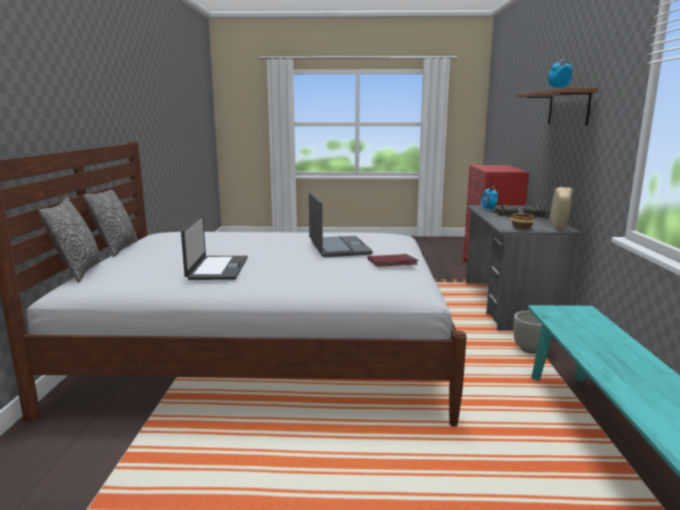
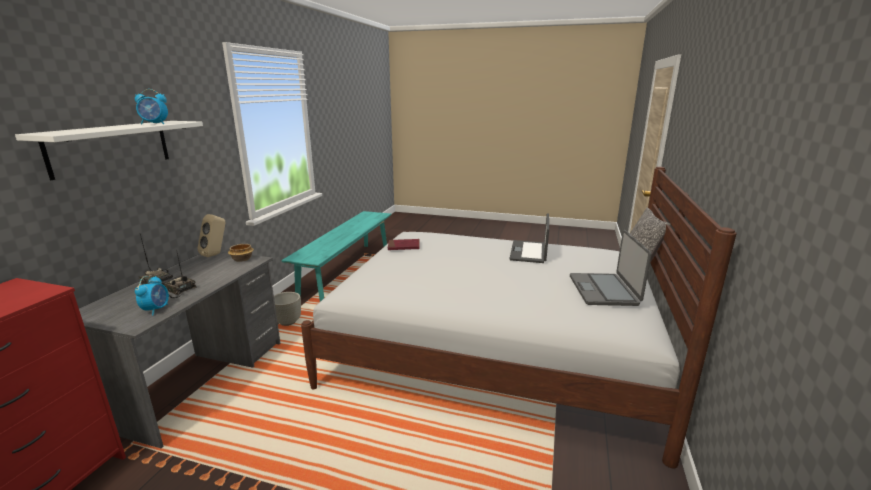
camera: 165 degrees left, 5 degrees up
(116, 249) = (655, 301): pillow -> none
(338, 248) = (430, 265): laptop -> laptop (604, 290)
(568, 107) = (111, 147): brown shelf -> white shelf

